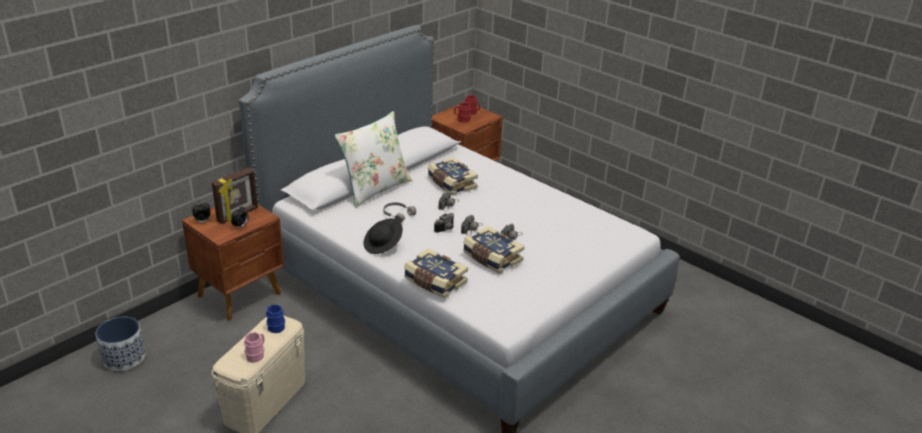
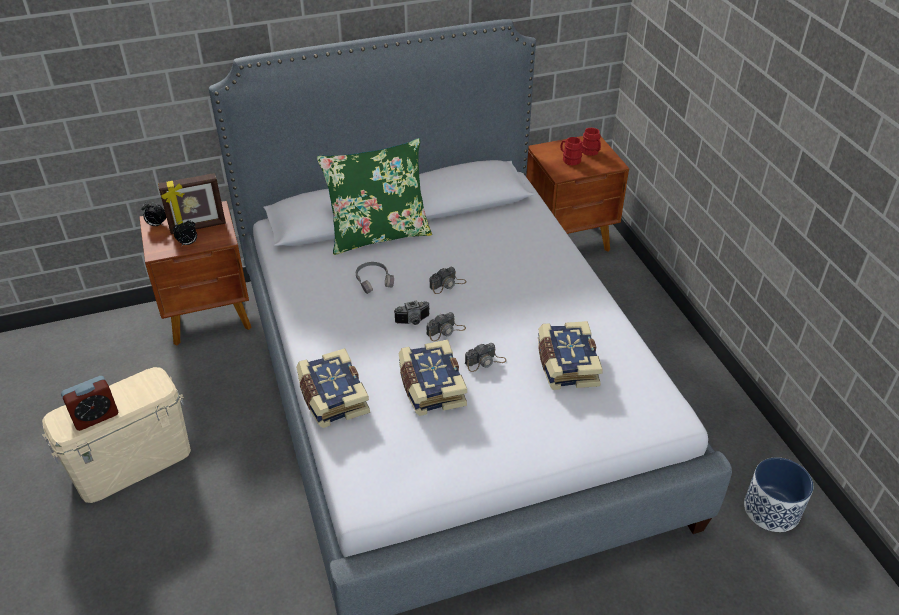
camera: 30 degrees right, 10 degrees up
(123, 358) = (48, 354): planter -> planter (771, 509)
(257, 354) = (95, 417): pink mug -> alarm clock
(276, 325) = (145, 385): blue mug -> none
(375, 189) = (378, 234): white pillow -> green pillow
(383, 245) = (319, 320): black hat -> none
(451, 184) = (477, 254): book -> book (566, 364)

